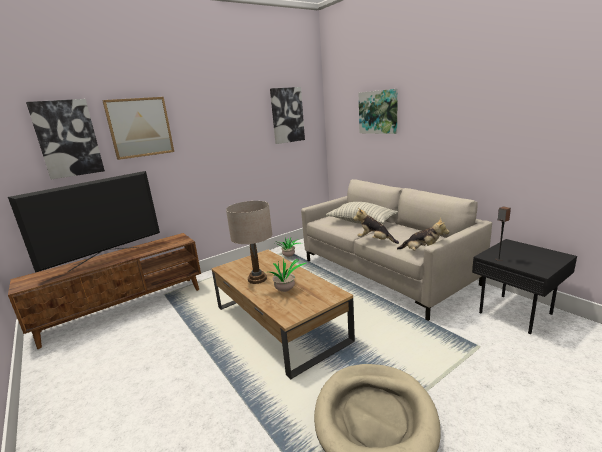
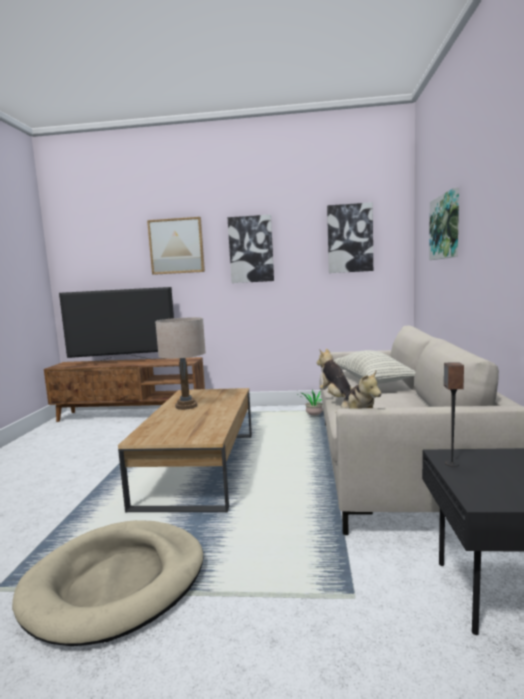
camera: 40 degrees right, 10 degrees down
(67, 138) = (118, 253): picture -> picture (251, 249)
(286, 291) = (182, 421): potted plant -> none

